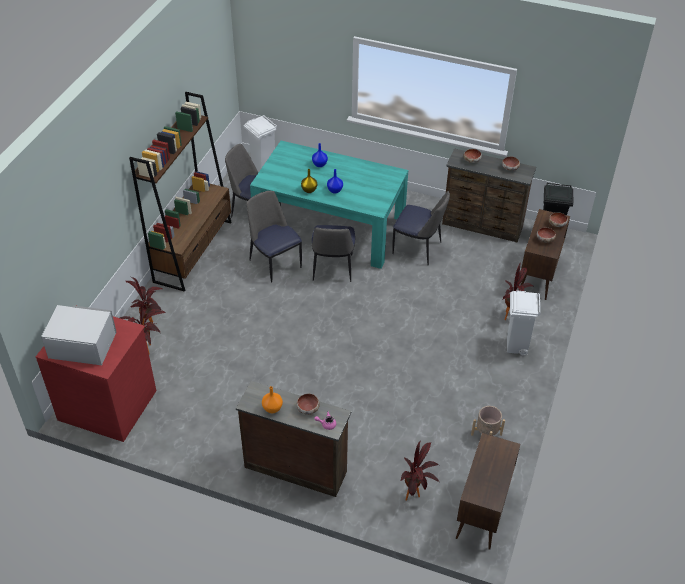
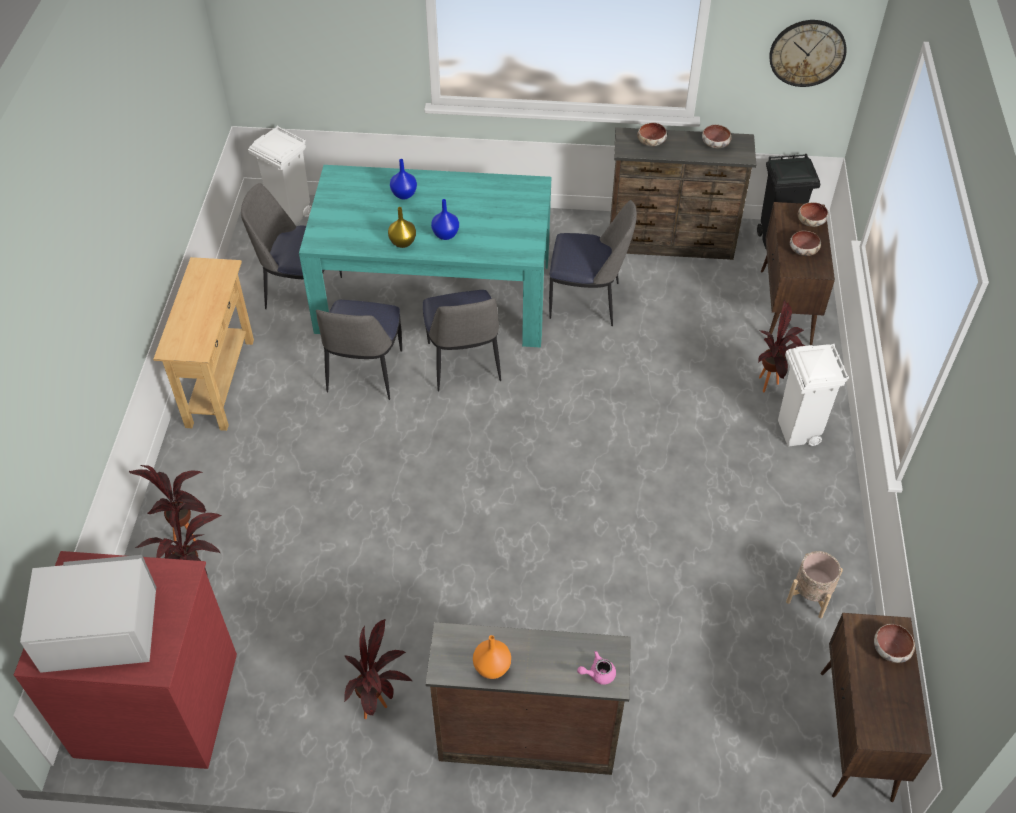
camera: 15 degrees left, 5 degrees up
(193, 251) = (220, 382): brown bookcase -> beige console table
(274, 262) = (364, 373): chair -> chair turned 120 degrees counterclockwise
(308, 409) = (555, 652): bowl -> bowl (891, 650)
(415, 495) = (740, 734): potted plant -> potted plant (380, 705)
(572, 123) = (807, 52): none -> wall clock

